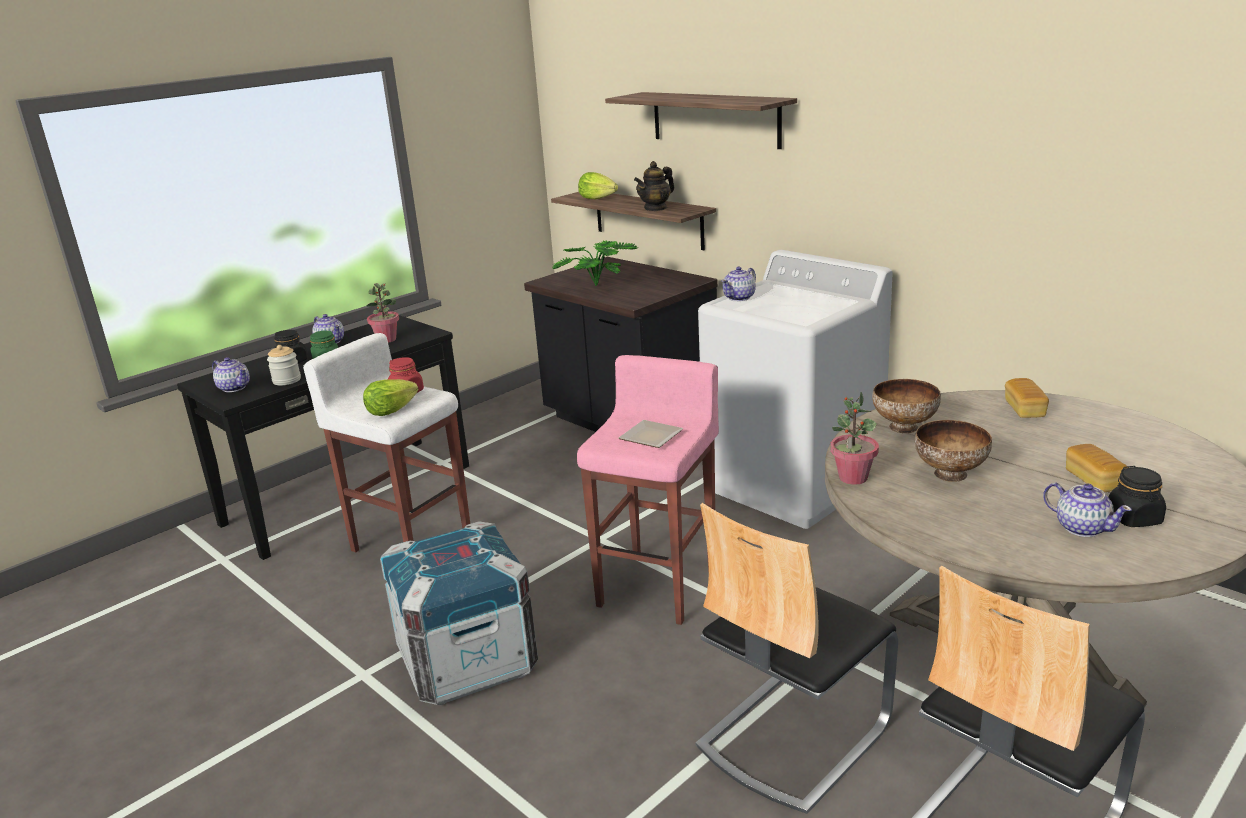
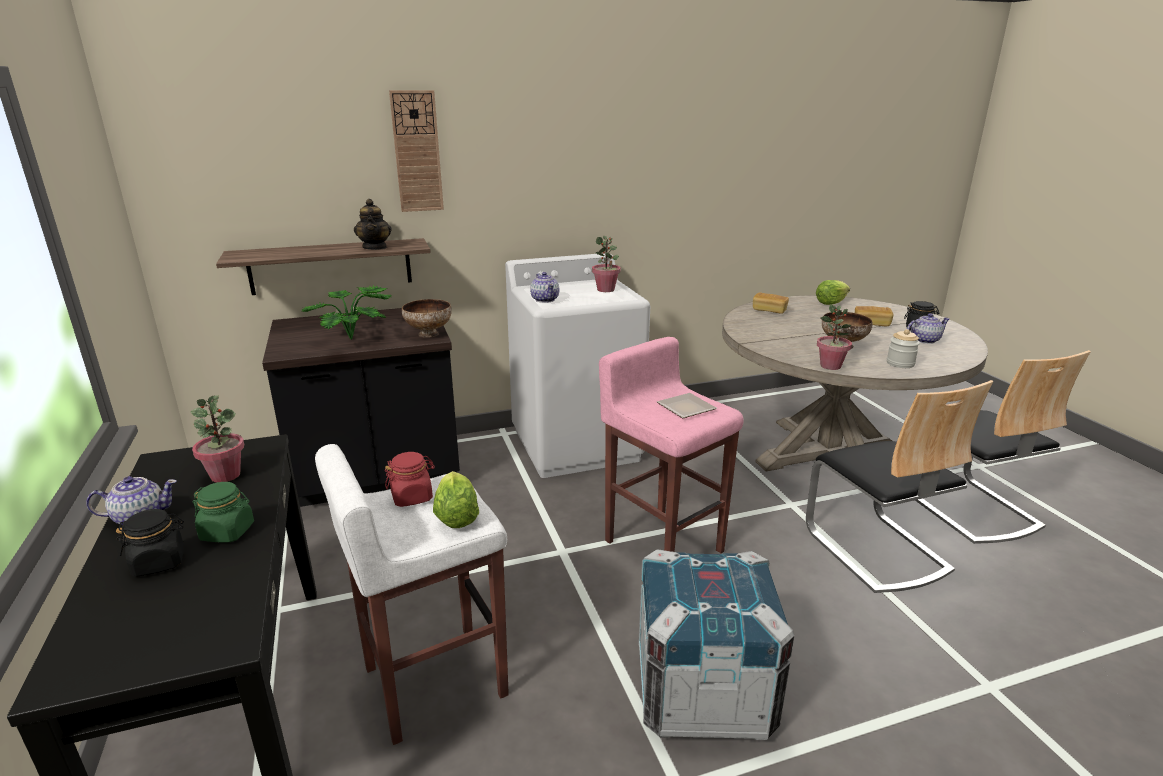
camera: 65 degrees left, 0 degrees up
(234, 387) = (170, 636): teapot -> none
(286, 380) = (235, 576): jar -> jar (900, 363)
(597, 199) = (277, 253): lettuce -> lettuce (830, 303)
(715, 119) = (417, 152): shelf -> wall clock
(815, 307) = (606, 290): none -> potted plant
(904, 427) = (767, 337): bowl -> bowl (429, 334)

